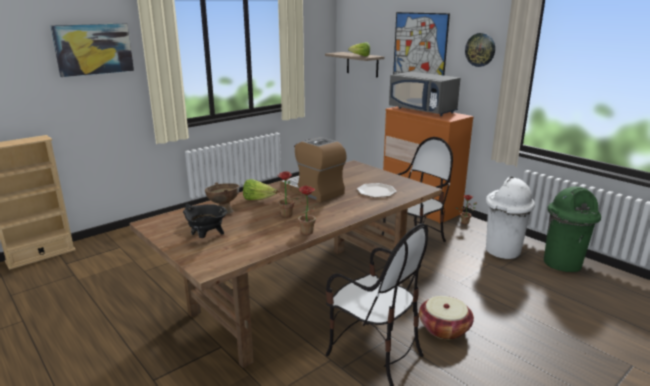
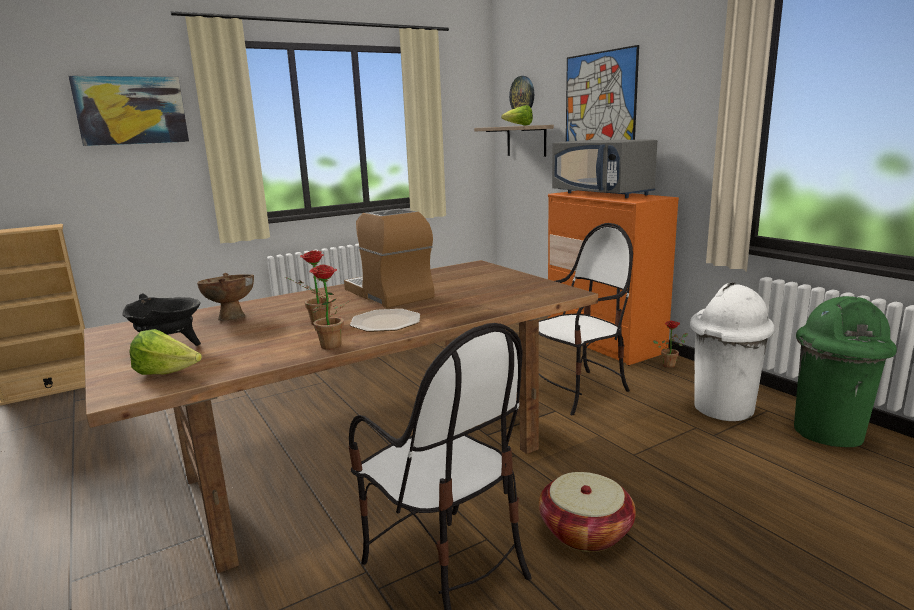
camera: 10 degrees right, 5 degrees down
(258, 199) = (296, 304): lettuce -> lettuce (167, 374)
(376, 191) = (486, 295): plate -> plate (385, 322)
(480, 49) = (685, 92): wall clock -> wall clock (522, 95)

